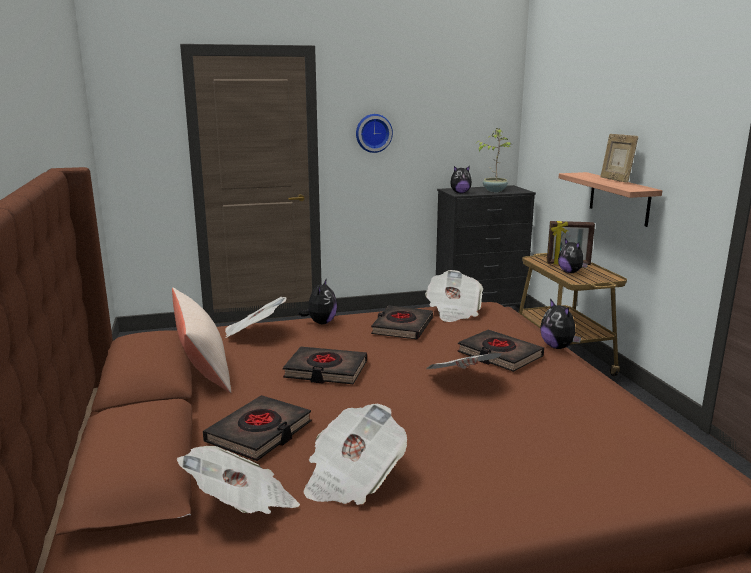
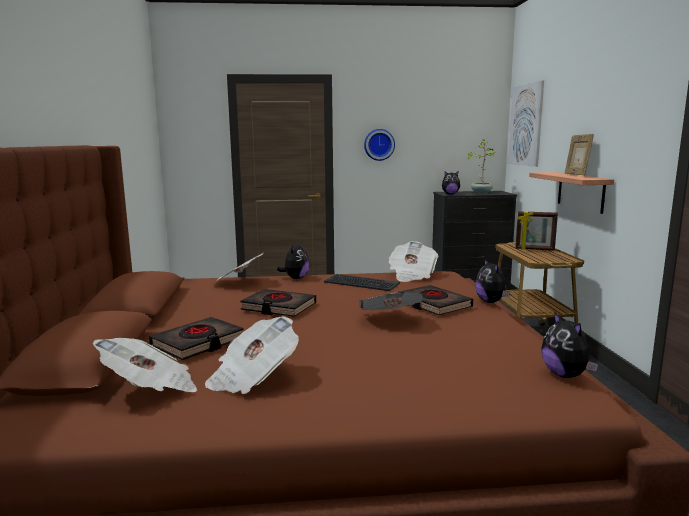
camera: 10 degrees right, 5 degrees down
(202, 365) = (184, 300): beige pillow -> none
(402, 327) = (361, 283): black book -> keyboard
(546, 111) = (525, 125): none -> picture
(570, 272) = (534, 255): plush toy -> plush toy (565, 375)

